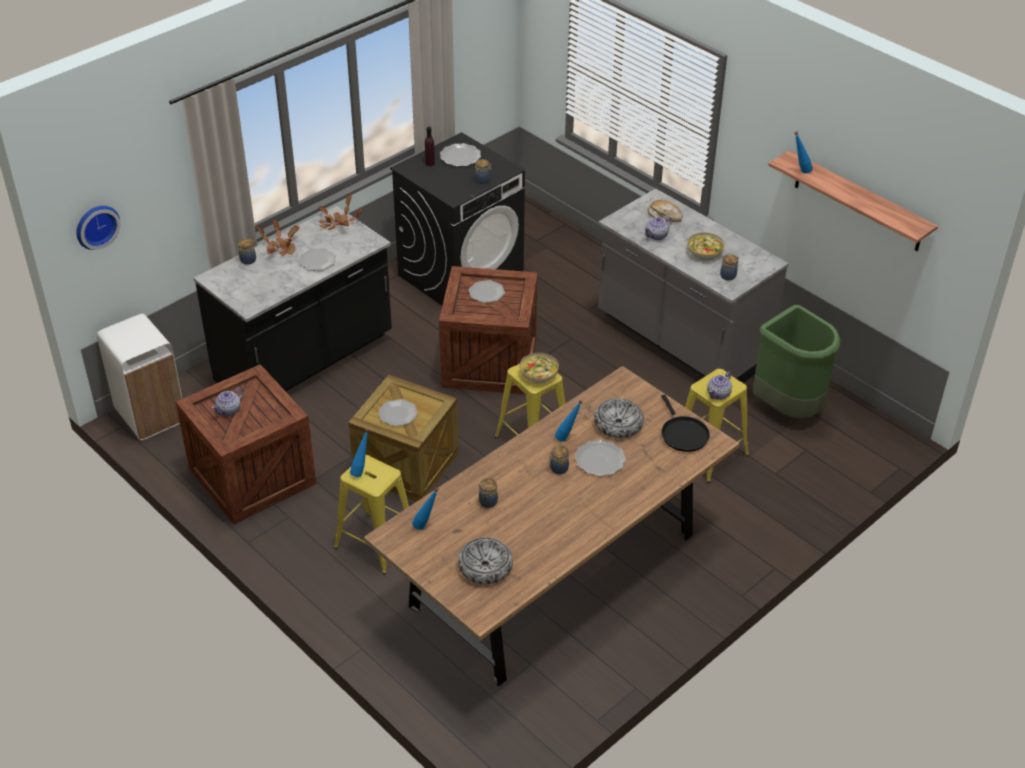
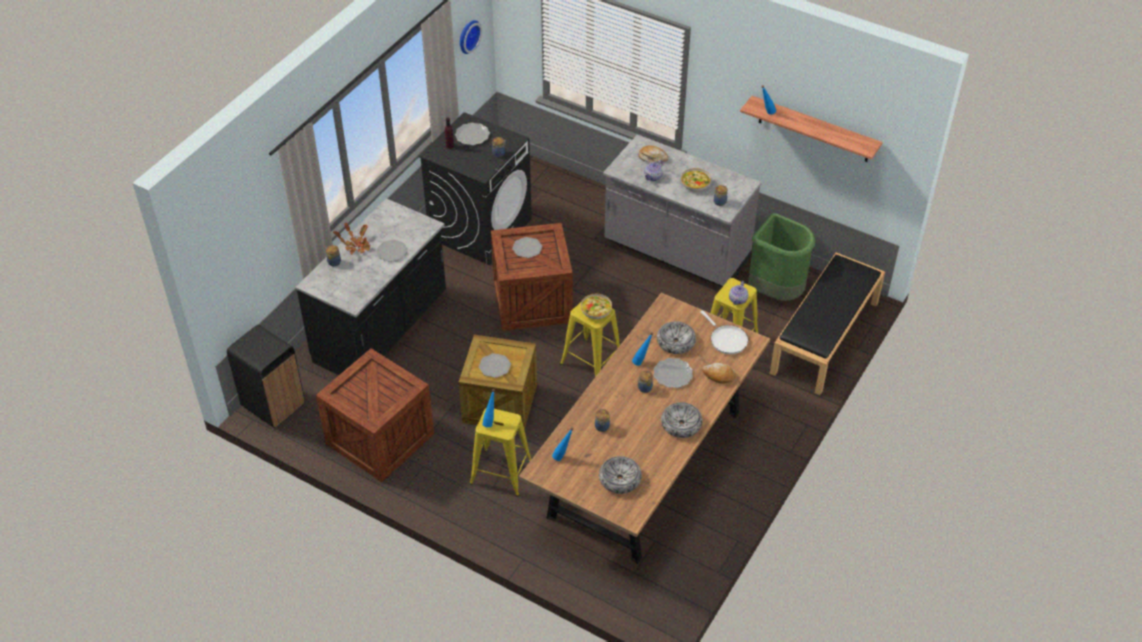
camera: 15 degrees left, 5 degrees up
(96, 225) = (221, 265): wall clock -> wall clock (467, 36)
(150, 416) = (273, 405): white trash can -> black trash can
(229, 410) = (362, 392): teapot -> none
(337, 223) = (393, 214): potted plant -> none
(587, 519) = (681, 424): none -> bowl
(657, 473) = (718, 376): none -> bread
(683, 434) = (726, 340): black frying pan -> white frying pan
(833, 471) = (825, 338): none -> black bench

